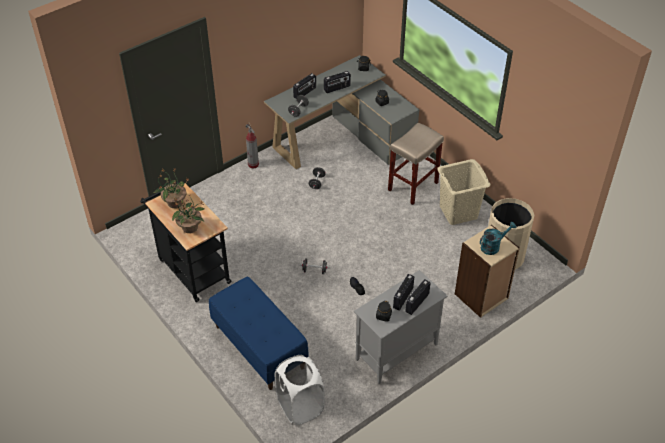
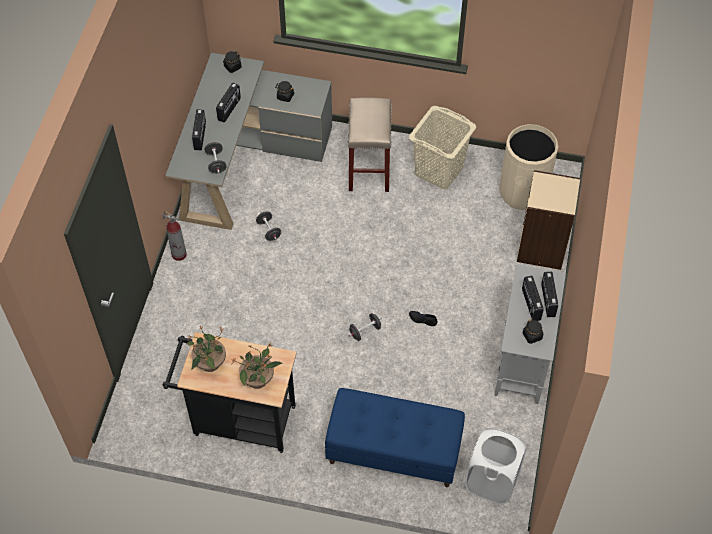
camera: 40 degrees left, 10 degrees up
(493, 246) = (557, 192): turquoise watering can -> none

